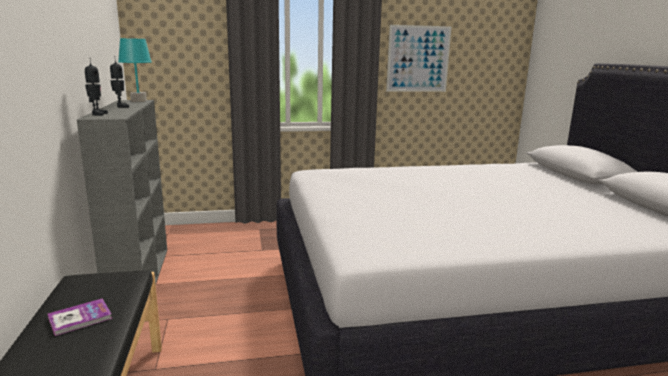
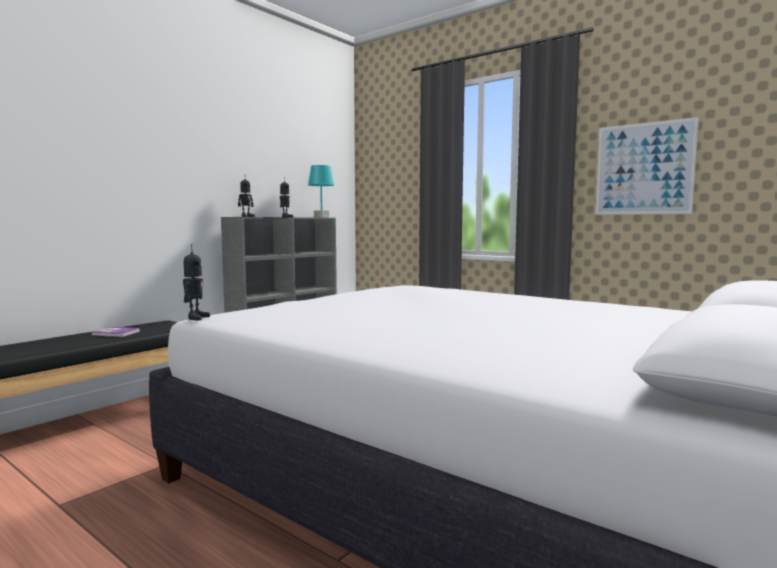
camera: 50 degrees right, 10 degrees down
(363, 262) = (195, 318): none -> toy robot

